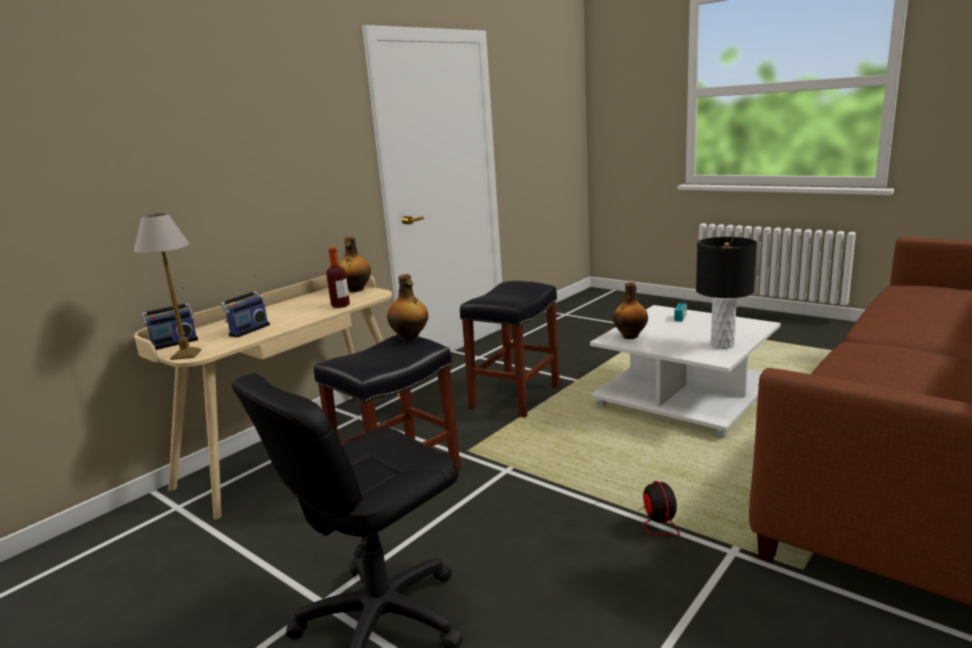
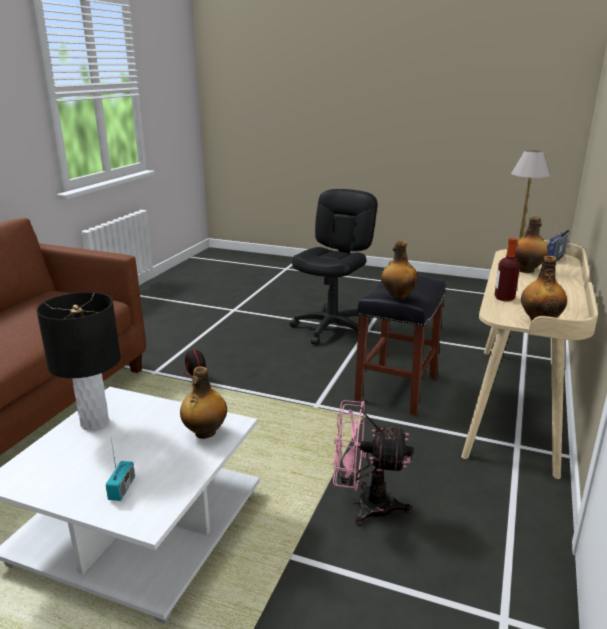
camera: 160 degrees right, 5 degrees up
(248, 330) = (526, 270): radio -> bottle
(515, 396) = (365, 505): black stool -> pink fan

